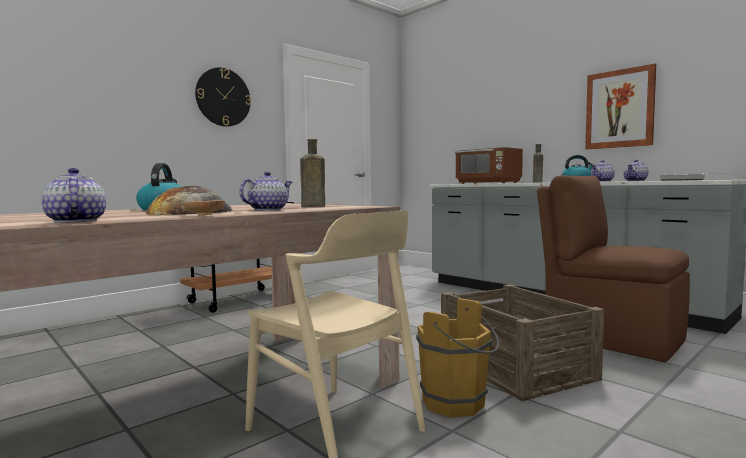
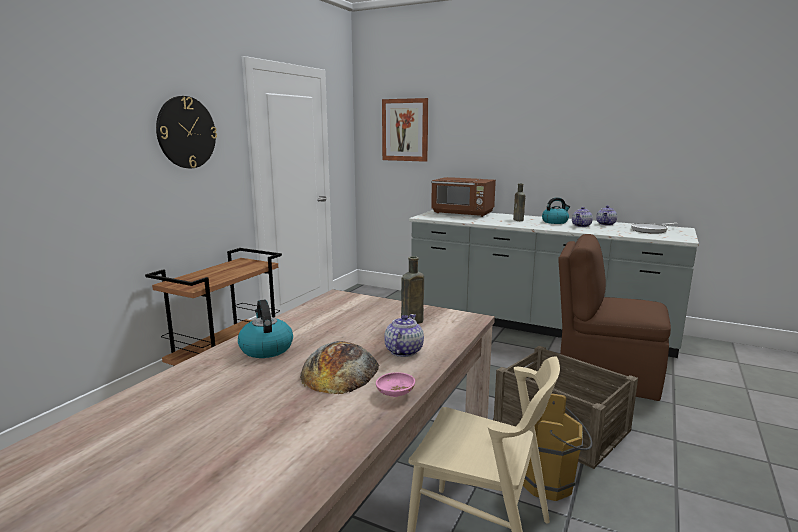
camera: 20 degrees left, 10 degrees up
(75, 221) = (322, 451): teapot -> none
(204, 215) = (395, 394): brown bowl -> pink bowl
(619, 109) = (590, 153): picture -> picture (405, 130)

